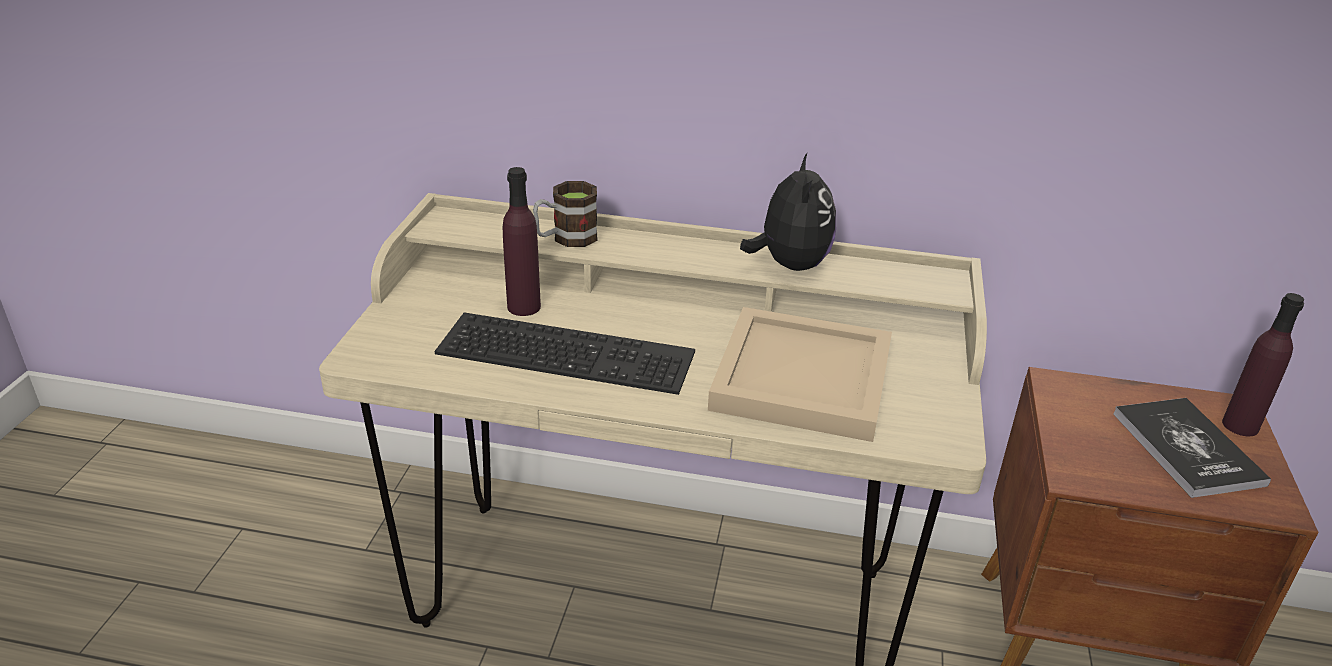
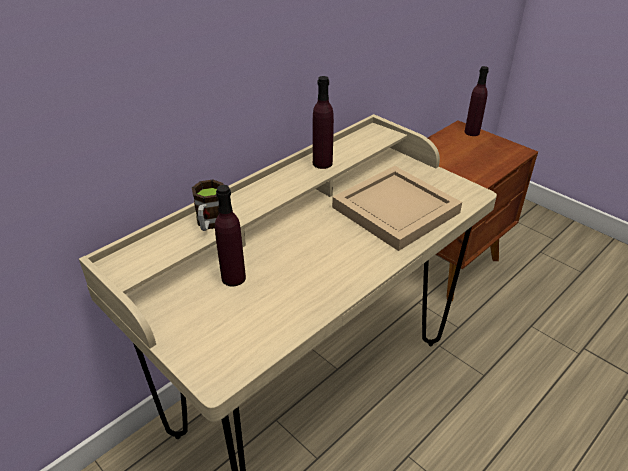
camera: 55 degrees left, 5 degrees up
(570, 350) = (299, 277): keyboard -> none
(789, 264) = (322, 163): plush toy -> purple bottle
(1187, 448) = (476, 150): book -> none

